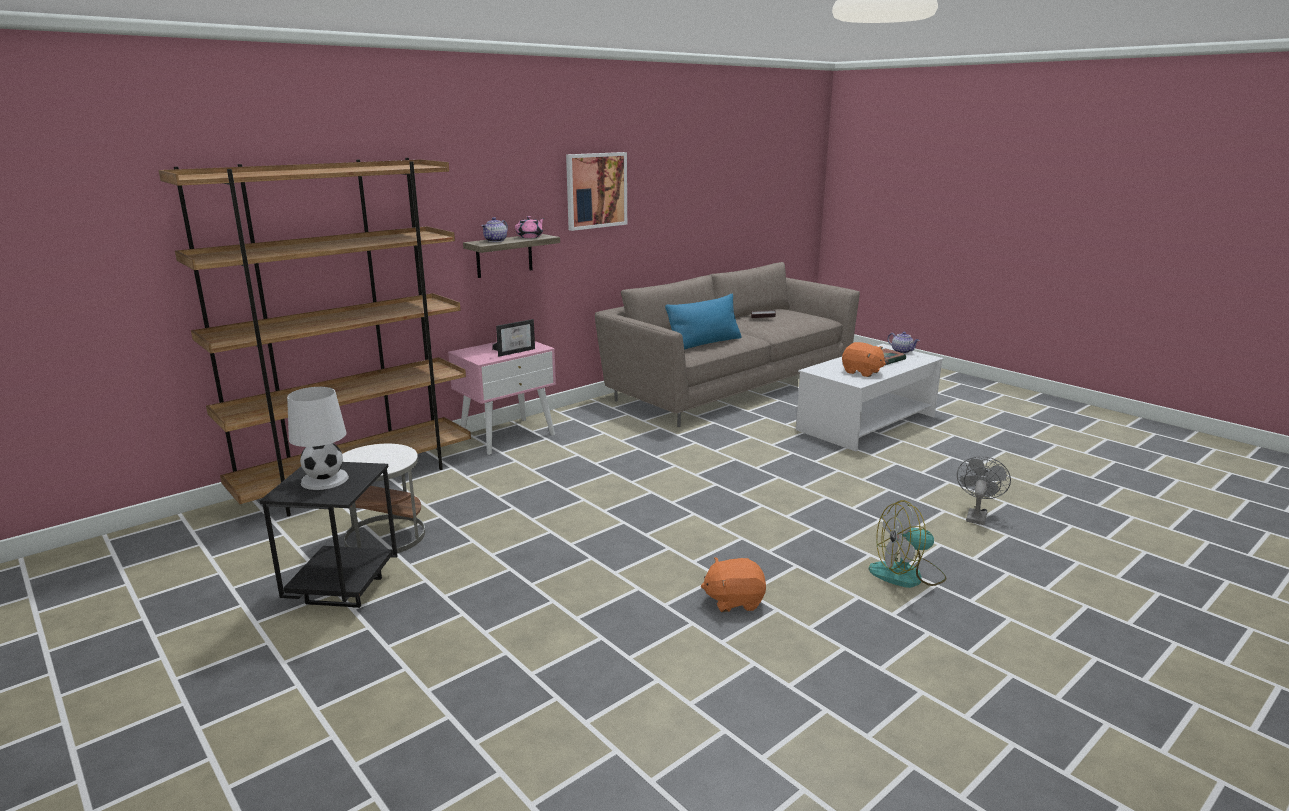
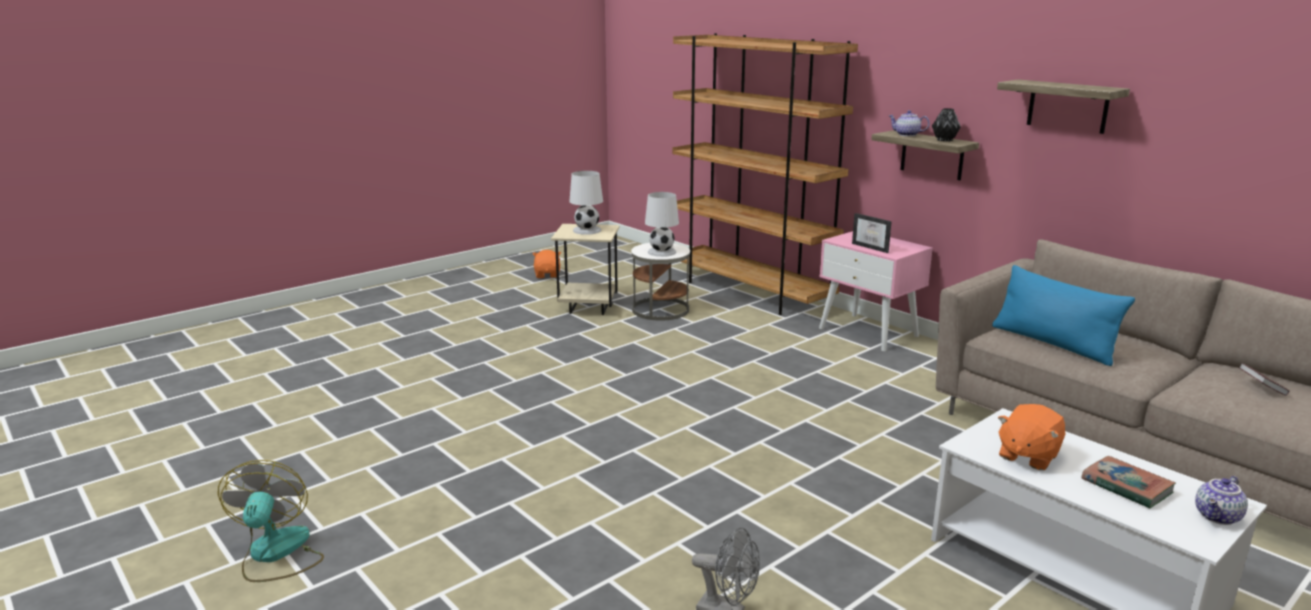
camera: 90 degrees right, 0 degrees up
(342, 591) = (589, 308): black side table -> beige side table
(391, 457) = (661, 252): none -> white table lamp
(530, 237) = (945, 140): pink teapot -> black vase
(596, 190) = (1068, 106): picture -> shelf
(734, 600) = (550, 428): orange plush toy -> orange plush toy (547, 275)
(907, 574) = (578, 523): fan -> fan (276, 554)

